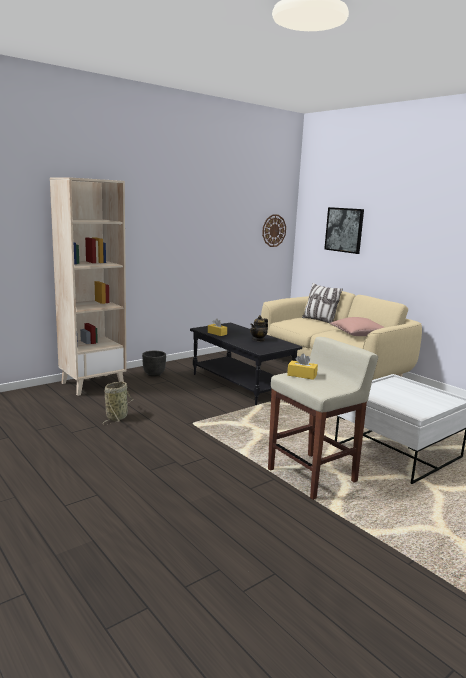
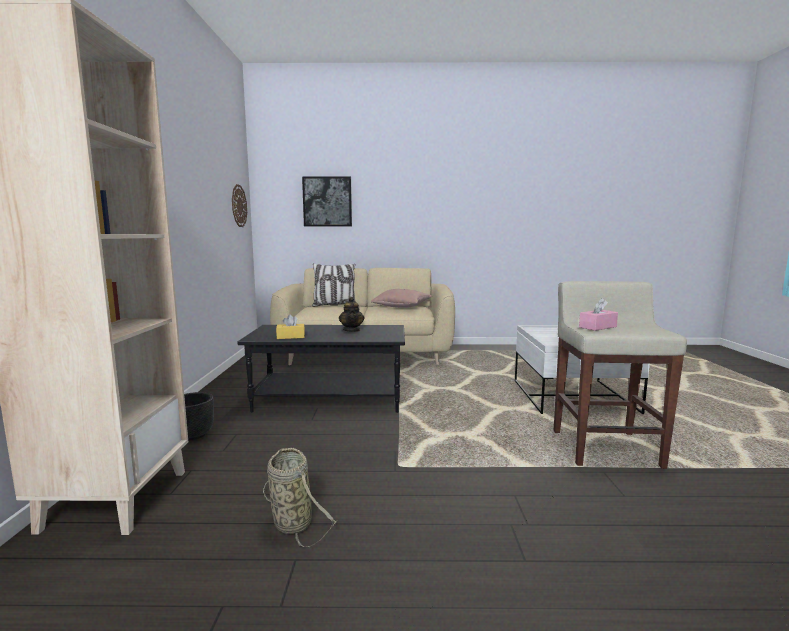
camera: 50 degrees left, 5 degrees down
(302, 375) = (597, 327): yellow tissue box -> pink tissue box

